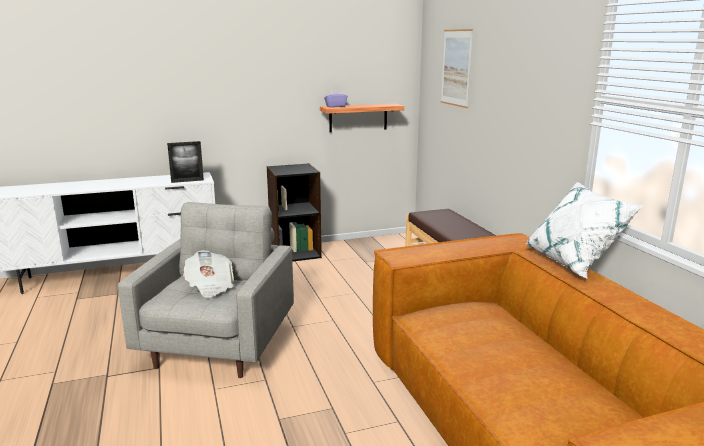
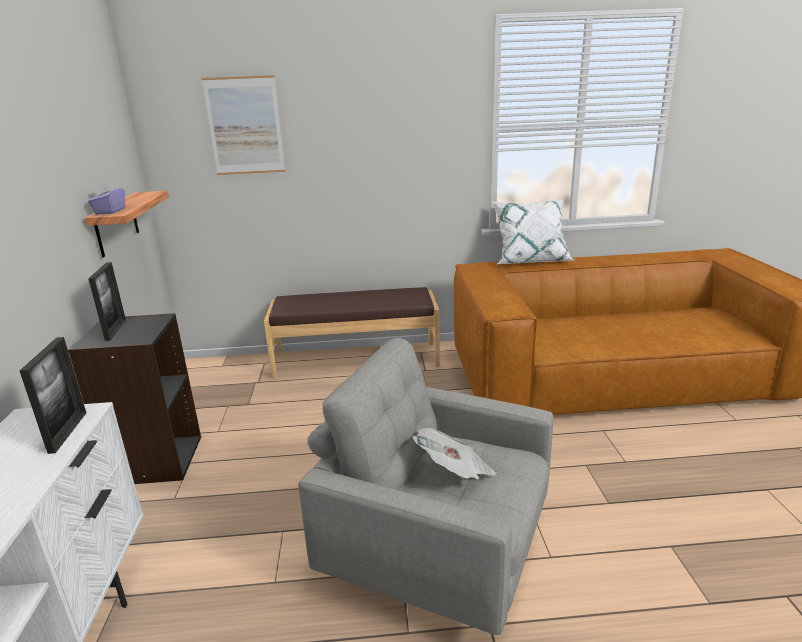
camera: 75 degrees left, 5 degrees up
(292, 167) = (115, 330): none -> picture frame

